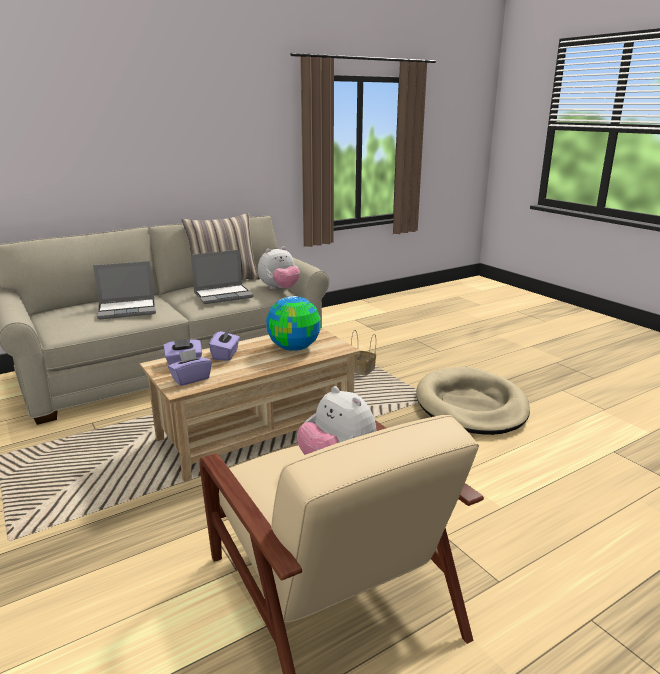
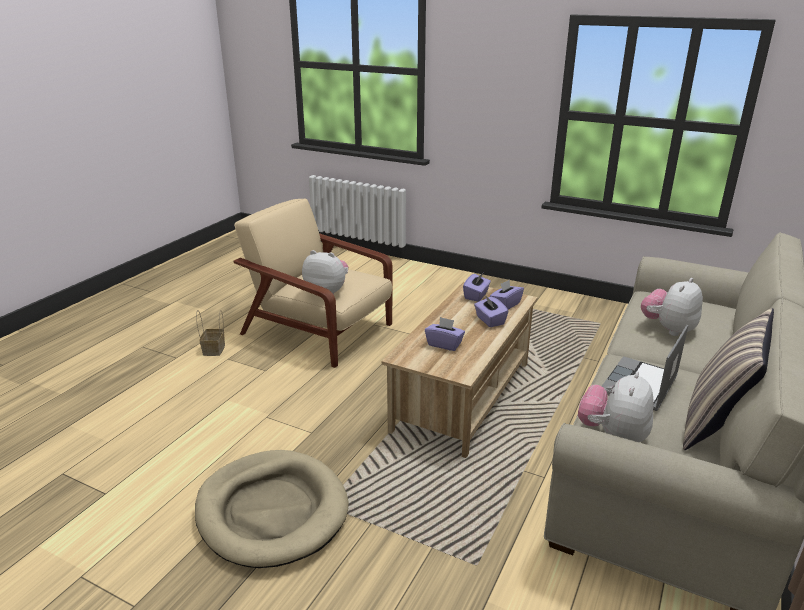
camera: 150 degrees right, 5 degrees up
(128, 310) = (668, 329): laptop -> plush toy
(294, 348) = (444, 344): globe -> purple tissue box
(363, 370) = (449, 531): basket -> basket (214, 350)

